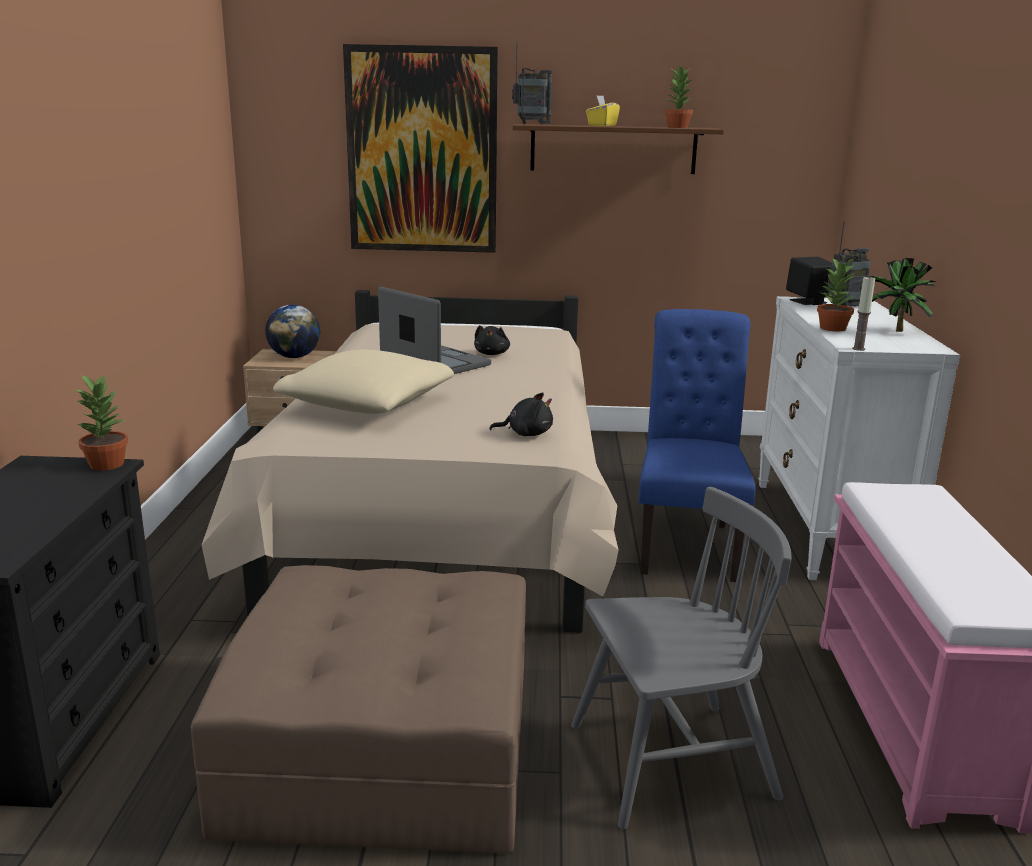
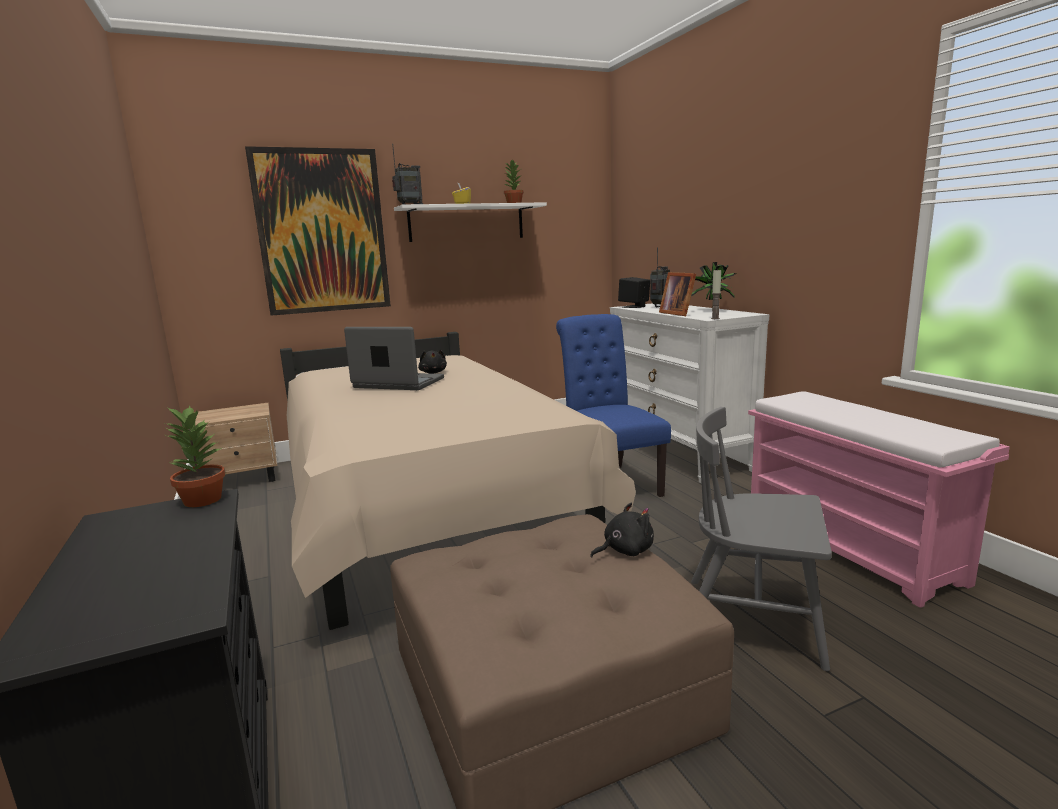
camera: 25 degrees left, 5 degrees down
(294, 357) = (234, 412): globe -> none
(368, 404) = (386, 415): beige pillow -> none
(526, 434) = (537, 409): black plush toy -> black plush toy (625, 551)
(613, 149) = (466, 223): brown shelf -> white shelf
(670, 762) = (753, 620): grey chair -> grey chair turned 120 degrees counterclockwise
(833, 328) = (678, 313): potted plant -> picture frame

